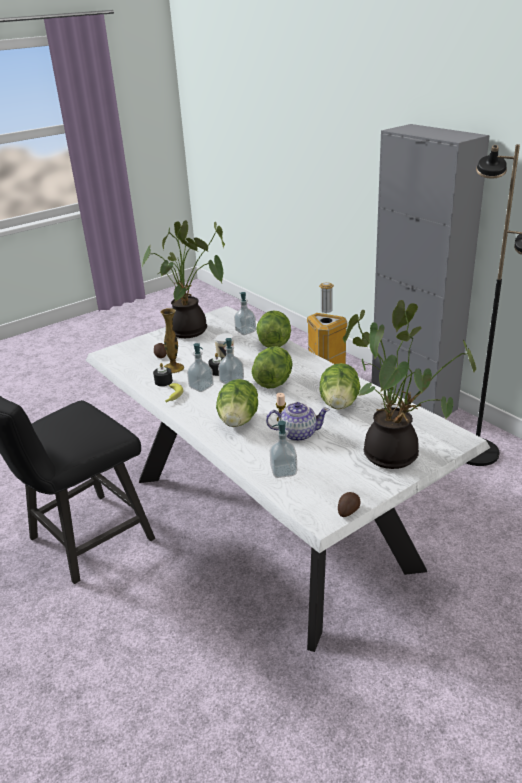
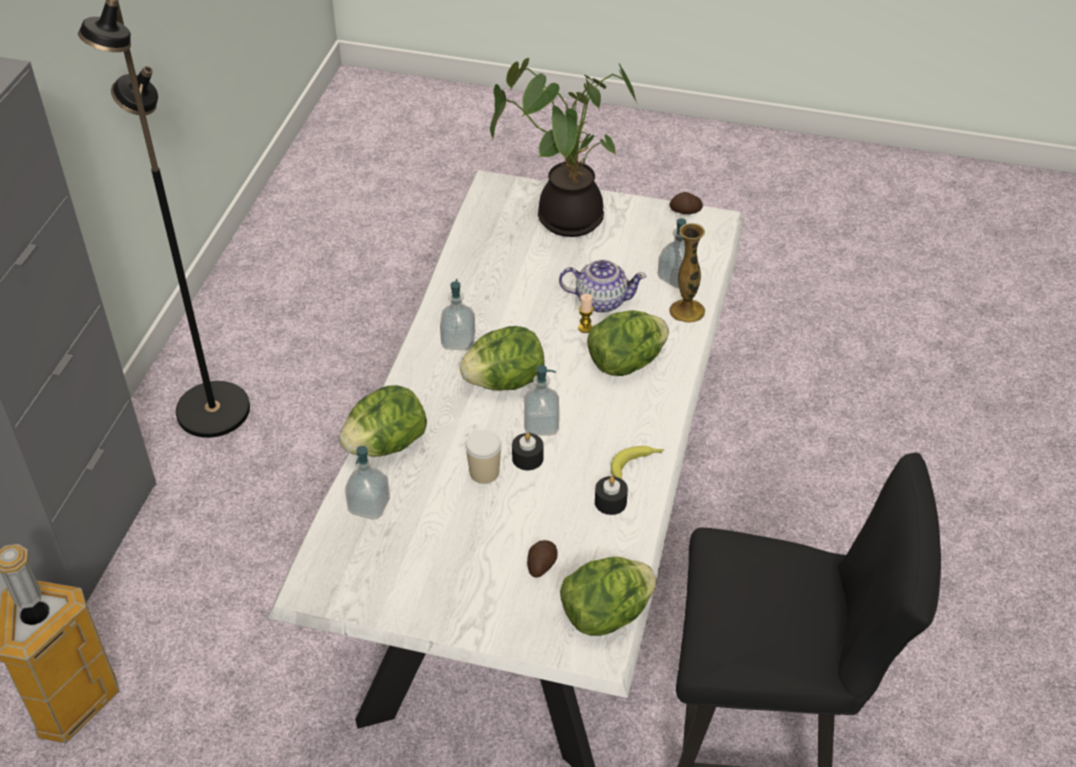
camera: 130 degrees left, 15 degrees up
(173, 368) = (565, 518): vase -> vase (687, 311)
(191, 331) = (425, 583): potted plant -> none
(201, 387) = (585, 449): soap dispenser -> soap dispenser (458, 341)
(297, 434) = (600, 300): teapot -> teapot turned 135 degrees clockwise
(339, 404) = (505, 296): lettuce -> lettuce (606, 614)

